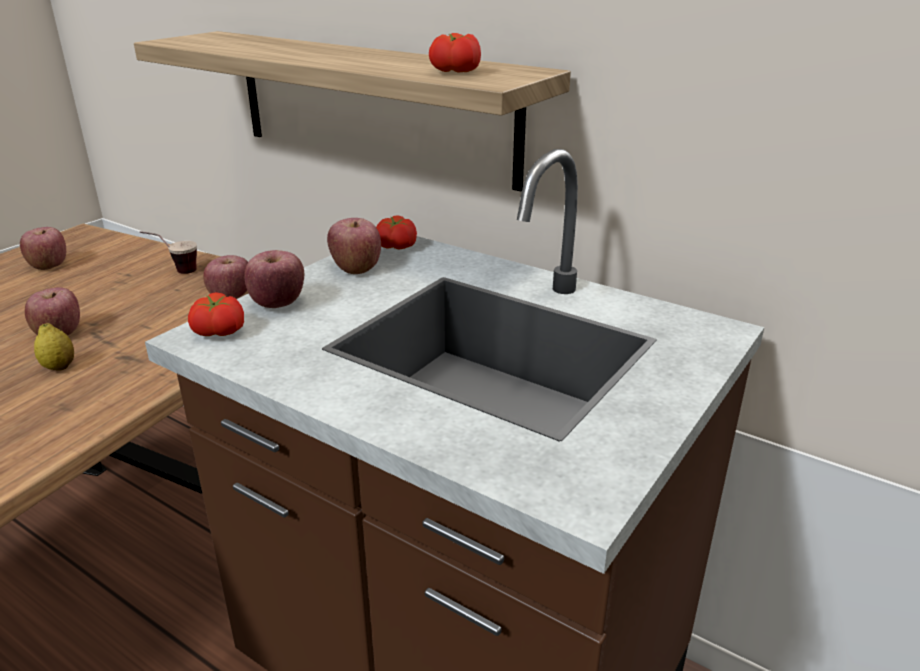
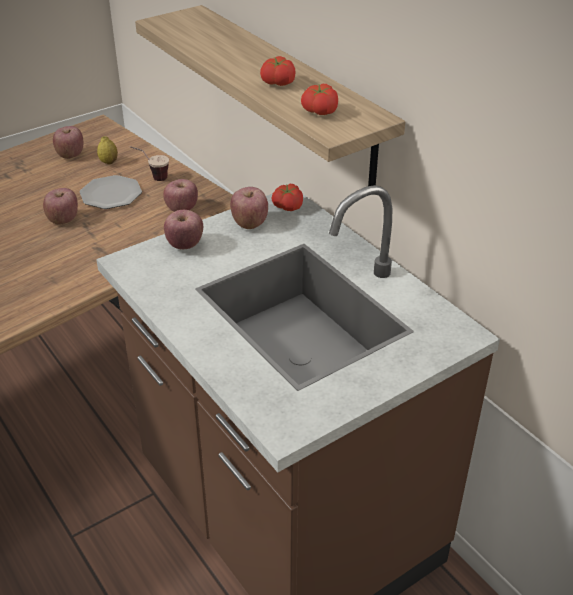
camera: 20 degrees right, 10 degrees up
(59, 367) = (57, 248): lemon -> lemon (108, 162)
(124, 297) = (111, 195): none -> plate
(218, 332) = (140, 261): tomato -> tomato (277, 83)

